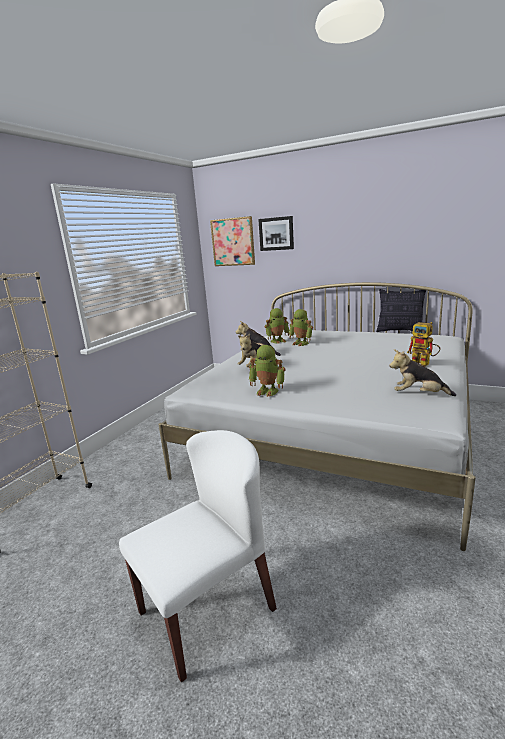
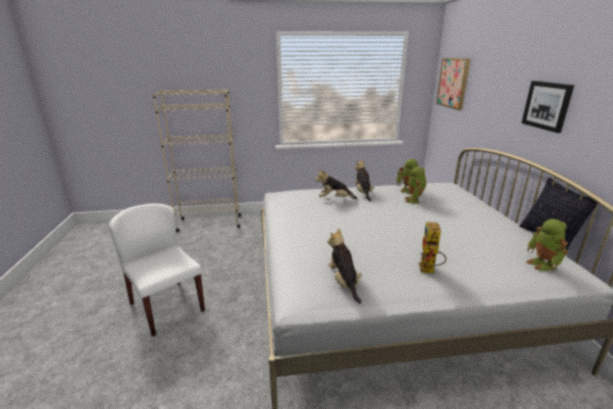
camera: 55 degrees right, 5 degrees up
(207, 609) = (166, 306): white chair -> white chair turned 150 degrees counterclockwise
(268, 391) = (289, 217): toy robot -> toy robot (542, 264)
(276, 233) = (482, 82): picture -> picture (547, 105)

